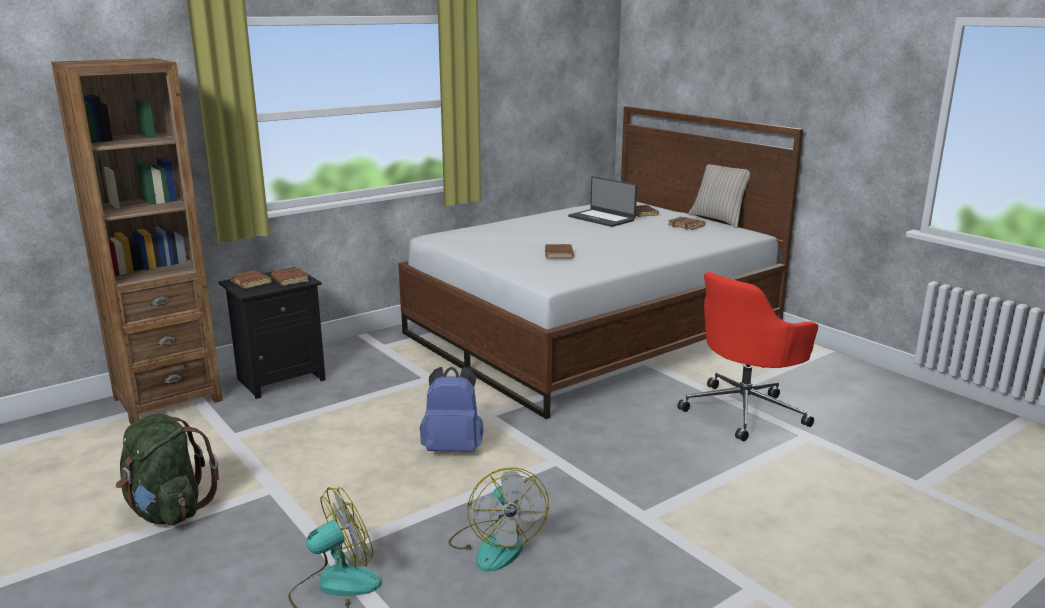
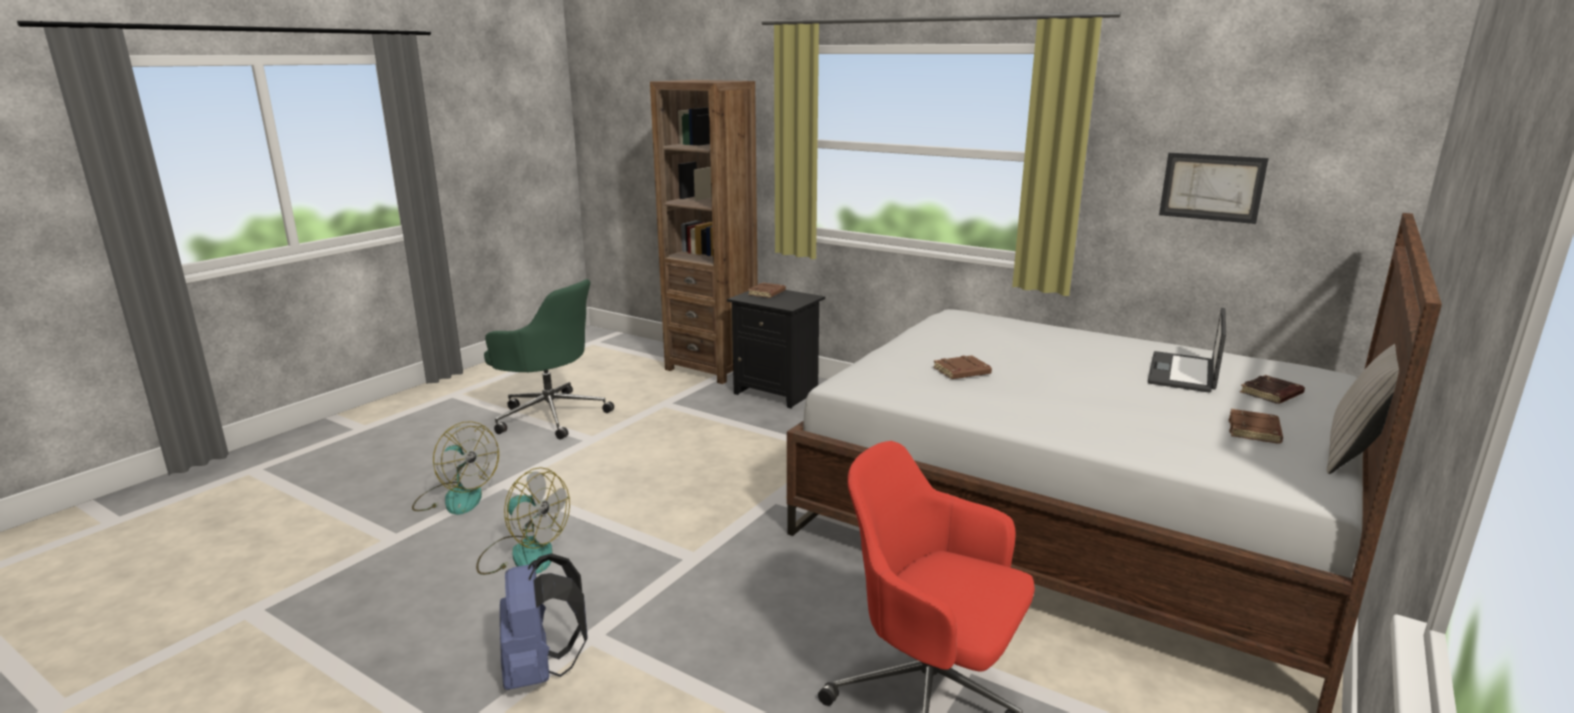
camera: 70 degrees right, 0 degrees up
(168, 511) = (550, 415): green backpack -> green office chair
(289, 280) = (786, 301): brown book -> none
(453, 447) = (693, 496): blue backpack -> blue backpack (540, 671)
(496, 545) = (523, 554): fan -> fan turned 120 degrees counterclockwise
(535, 108) = (1211, 187): none -> picture

